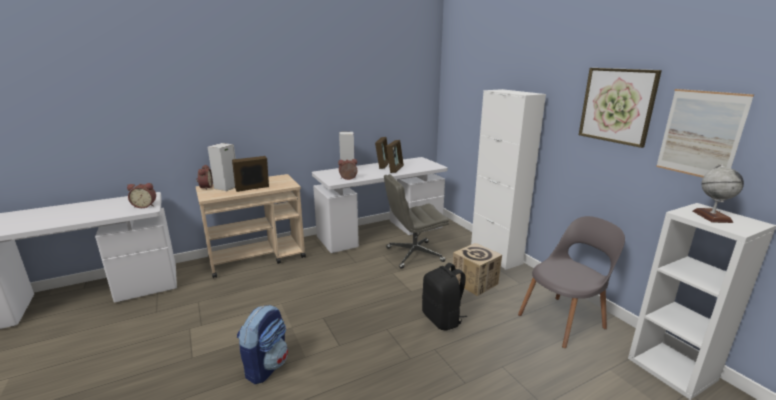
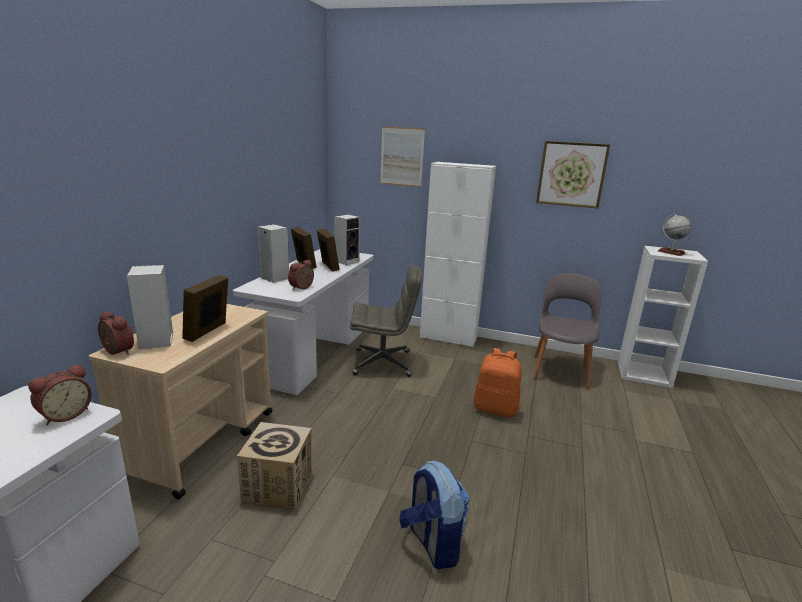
camera: 45 degrees left, 0 degrees up
(413, 255) = (383, 363): grey office chair -> grey office chair turned 120 degrees counterclockwise
(416, 168) = (347, 261): none -> speaker
(442, 319) = (496, 409): black backpack -> orange backpack
(475, 283) = (469, 367): cardboard box -> cardboard box (278, 485)
(700, 134) = (642, 193): picture -> picture (402, 156)

